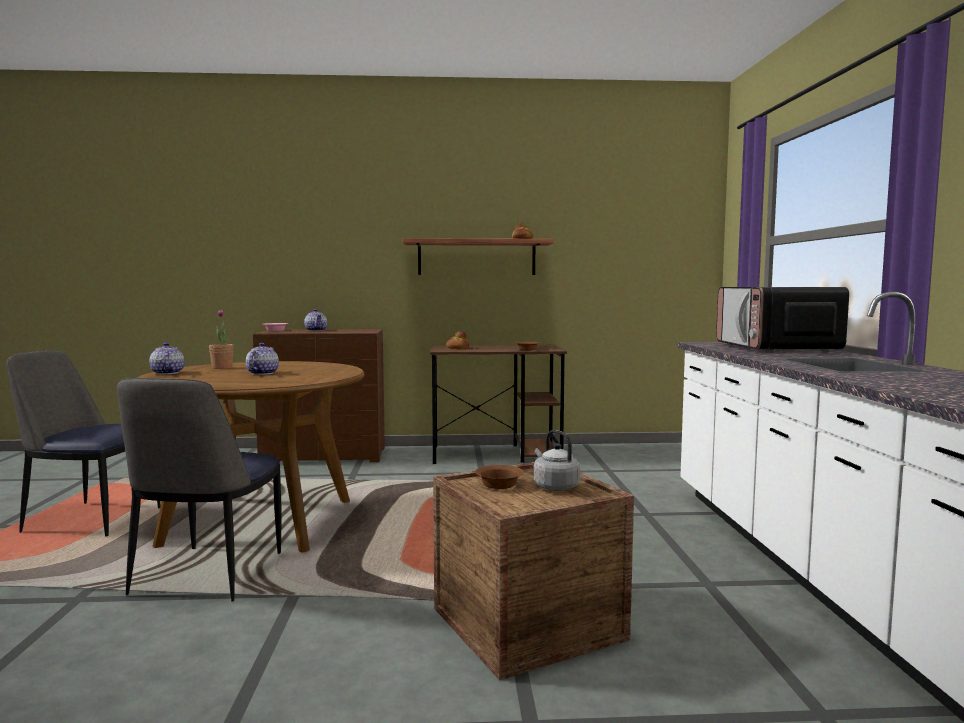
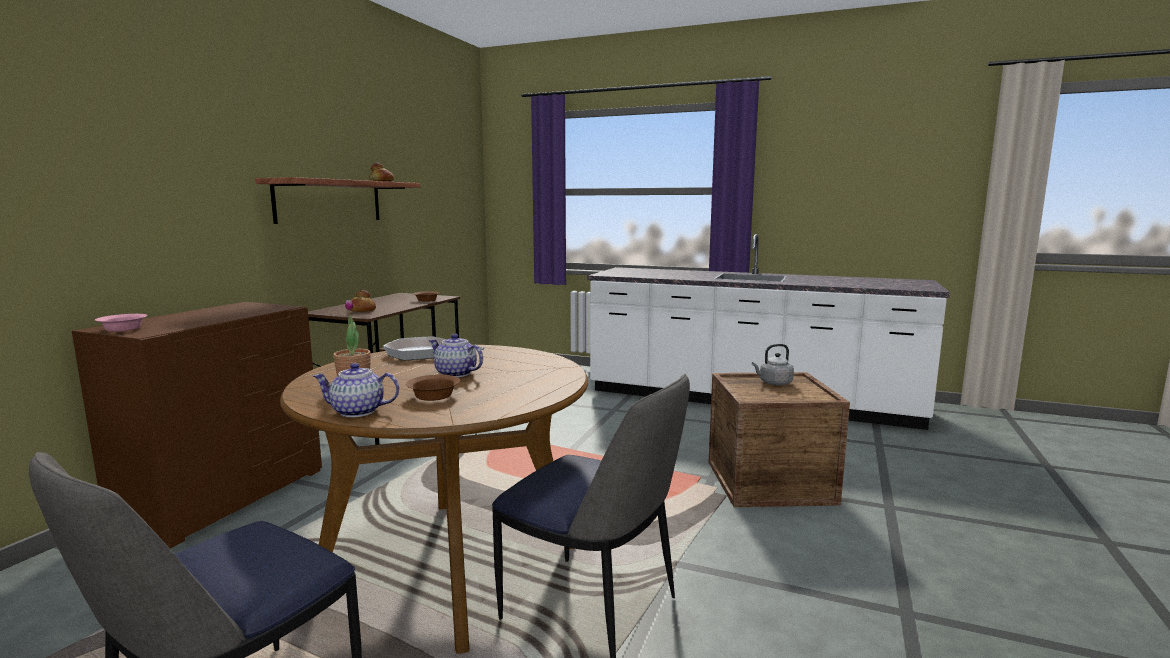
camera: 65 degrees left, 5 degrees up
(316, 330) = (189, 317): teapot -> none
(318, 365) = (423, 354): none -> frying pan
(499, 485) = (764, 393): brown bowl -> brown bowl (434, 396)
(776, 348) = (658, 272): microwave -> none

